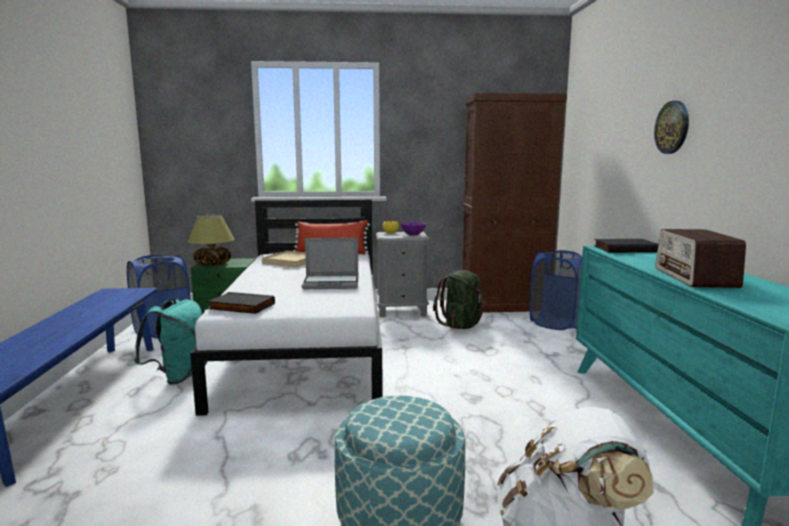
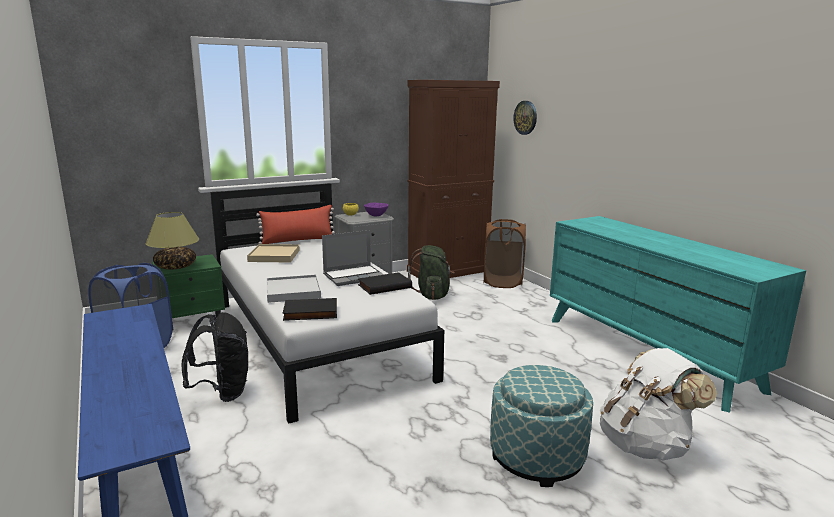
camera: 25 degrees left, 5 degrees up
(178, 376) = (222, 392): turquoise backpack -> black backpack
(258, 288) = (293, 291): none -> white tray
(556, 323) = (502, 282): blue laundry basket -> brown laundry basket
(625, 249) = (588, 222): black book -> black book (384, 286)
(672, 127) = (613, 125): wall clock -> wall clock (525, 117)
(695, 277) = (665, 246): radio -> none

